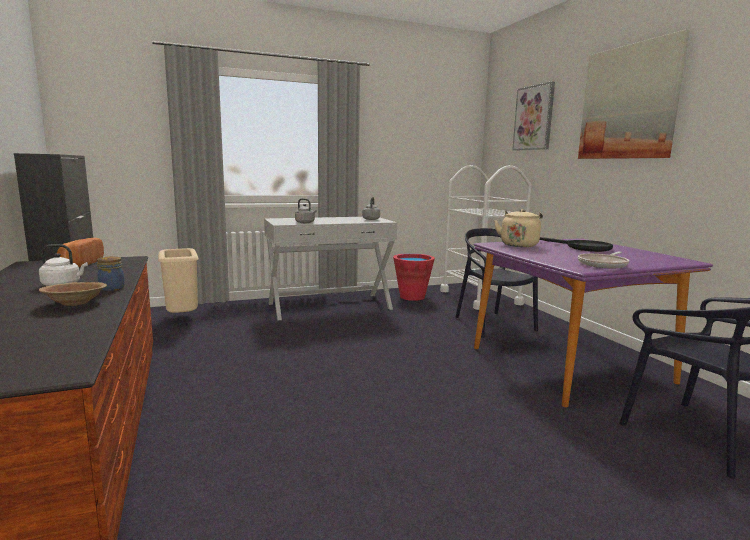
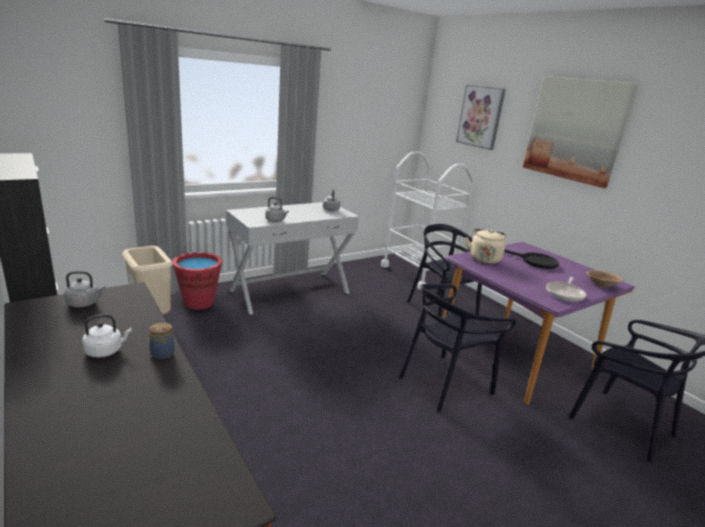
camera: 15 degrees left, 10 degrees up
(75, 303) = (149, 386): brown bowl -> brown bowl (601, 284)
(80, 263) = (85, 303): bread -> grey kettle
(412, 297) = (359, 275): red bucket -> red bucket (199, 303)
(465, 382) = (445, 383): none -> black chair

